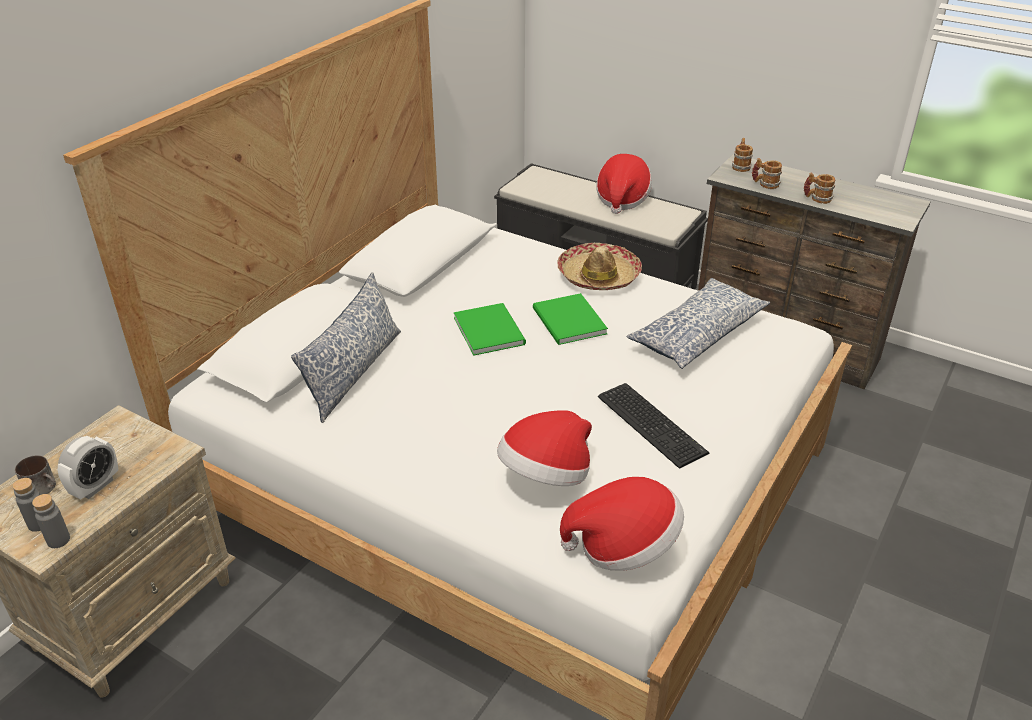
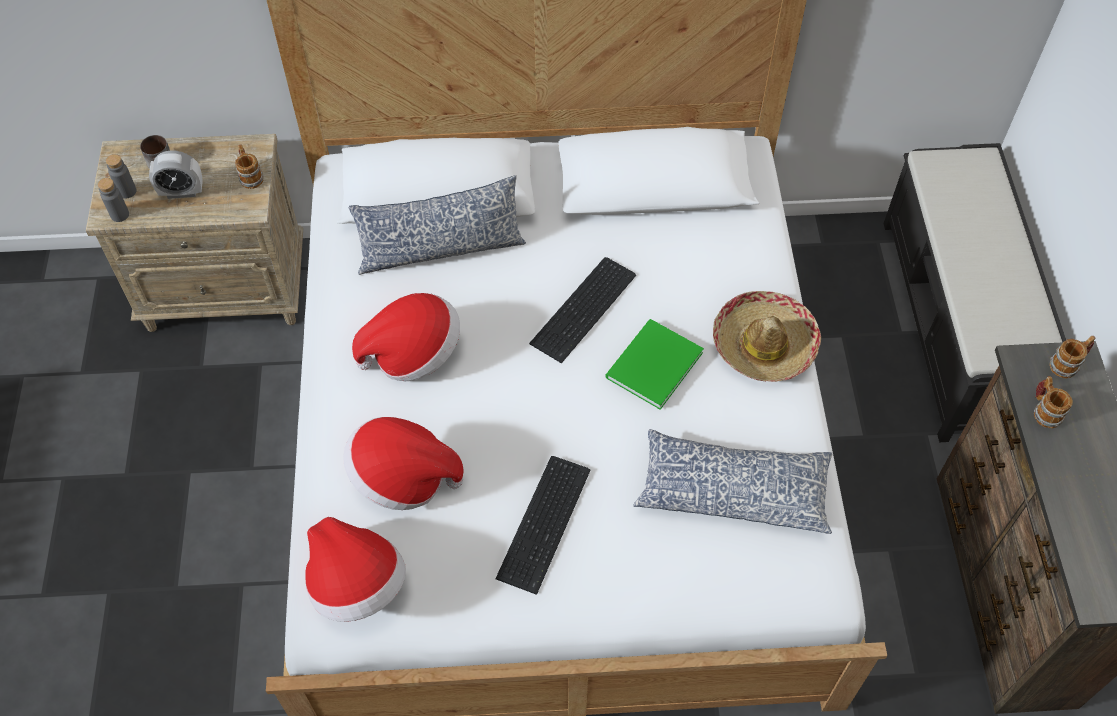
camera: 55 degrees right, 20 degrees up
(490, 329) = (586, 309): green book -> keyboard
(622, 199) = (1010, 273): hat -> hat (413, 353)
(816, 198) = (1062, 482): mug -> mug (250, 176)

